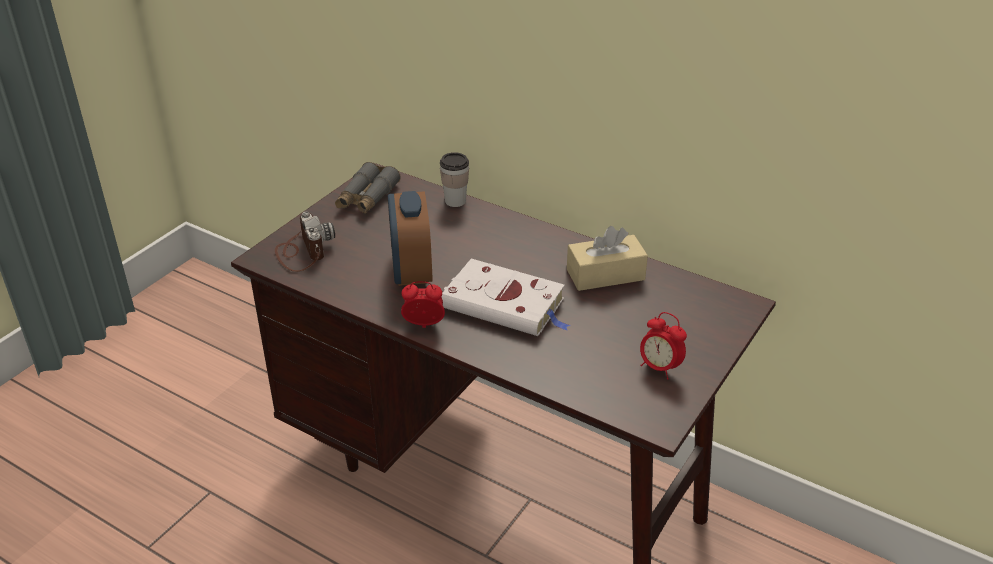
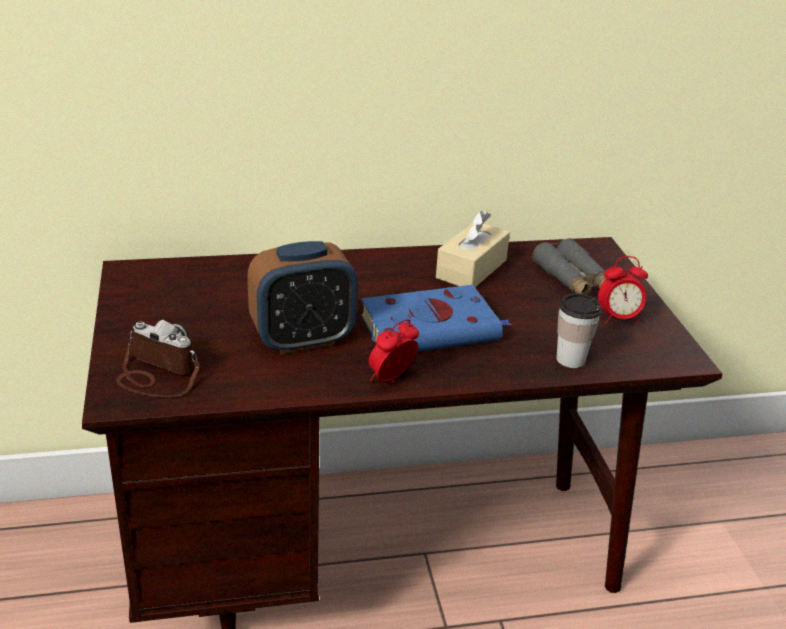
camera: 45 degrees left, 5 degrees down
(367, 198) = (149, 295): grey binoculars -> grey binoculars (573, 280)
(411, 271) = (303, 339): alarm clock -> alarm clock turned 60 degrees counterclockwise
(455, 201) = (248, 263): cup -> cup (570, 359)
(506, 305) = (433, 328): white book -> blue book

